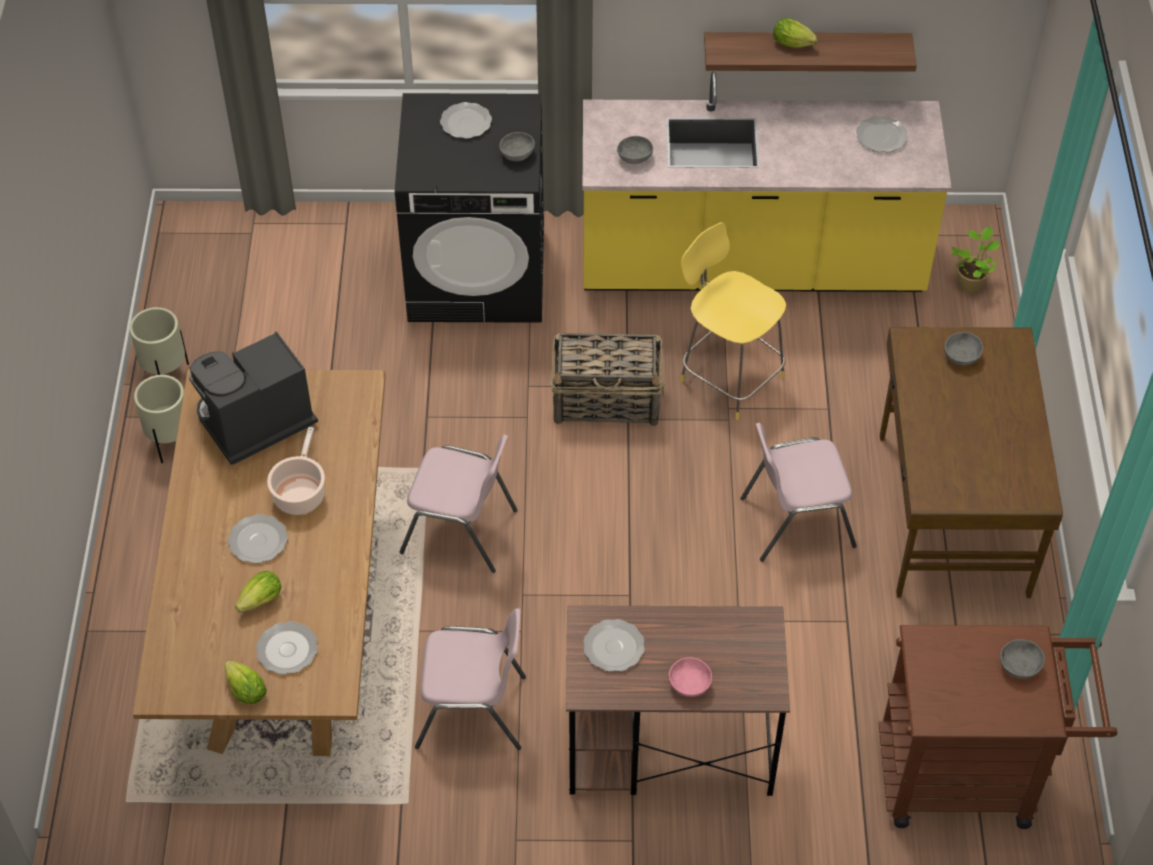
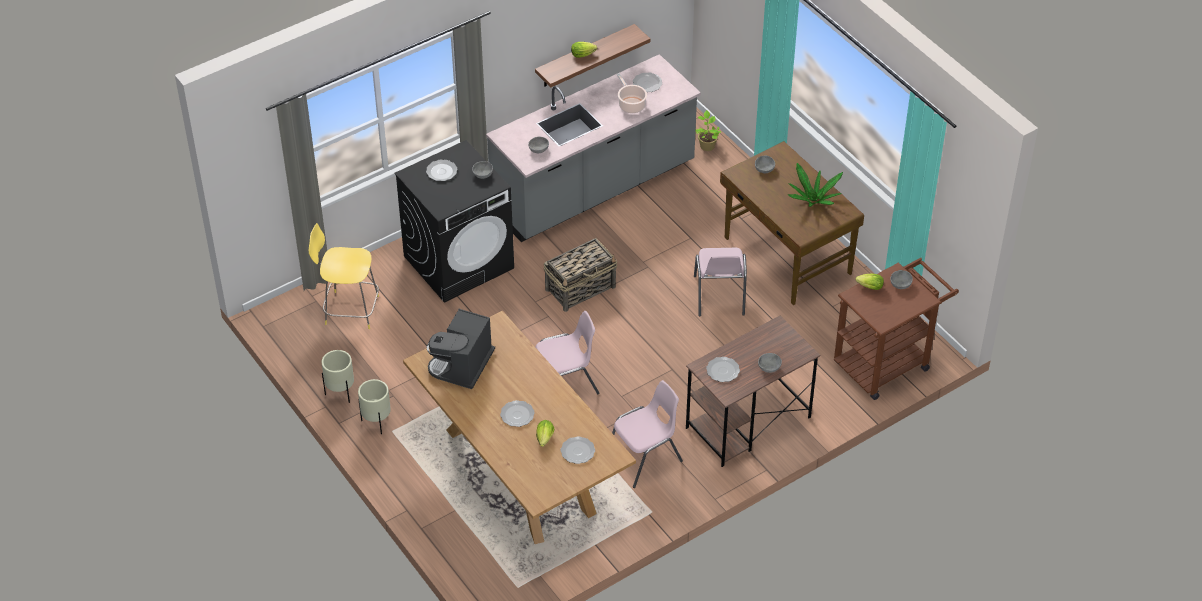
camera: 35 degrees left, 5 degrees down
(244, 689) = (574, 477): lettuce -> lettuce (868, 287)
(300, 493) = (516, 384): cooking pot -> cooking pot (631, 104)
(689, 685) = (769, 368): pink bowl -> grey bowl
(729, 376) = (630, 247): yellow stool -> yellow stool (349, 310)
(751, 266) = (594, 189): yellow counter -> grey counter
(795, 521) = (719, 296): pink chair -> pink chair turned 45 degrees counterclockwise
(998, 446) = (813, 200): none -> potted plant

